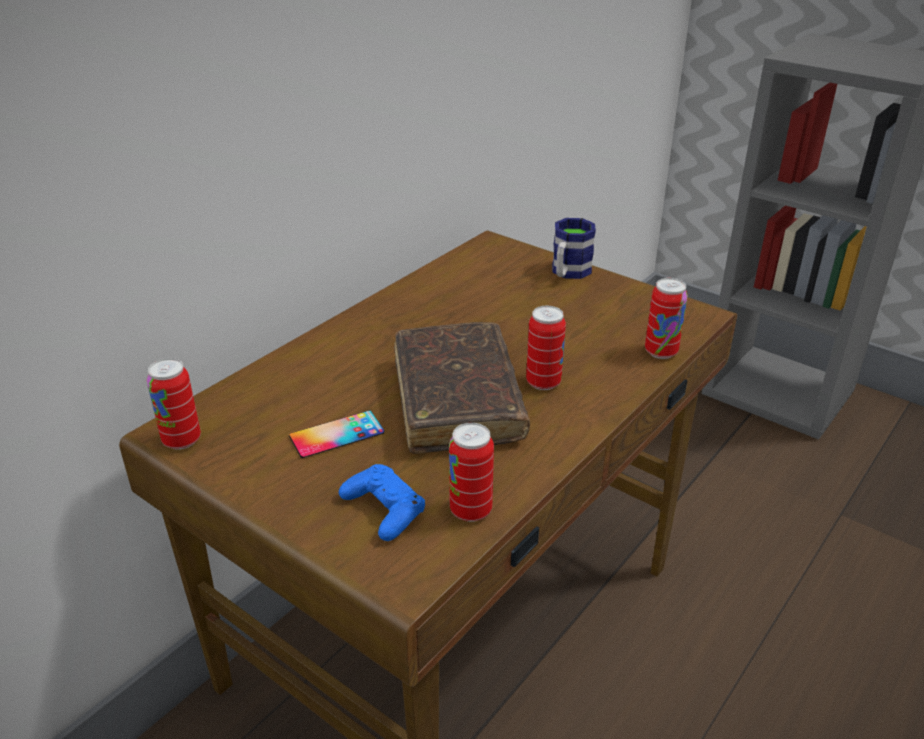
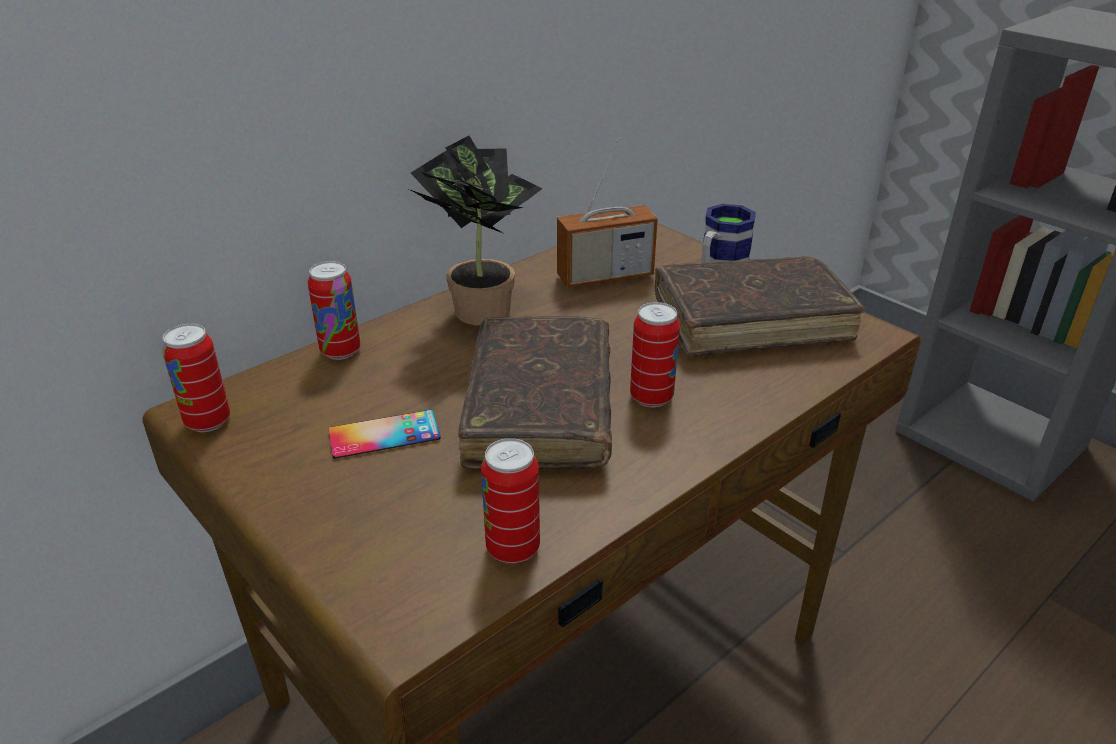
camera: 10 degrees right, 0 degrees up
(379, 321) = (479, 307): none -> potted plant
(384, 509) = (408, 534): blue game controller -> none
(476, 286) = (605, 276): none -> radio
(604, 313) = (751, 321): none -> brown book
(661, 352) = (810, 374): can -> can (340, 351)

